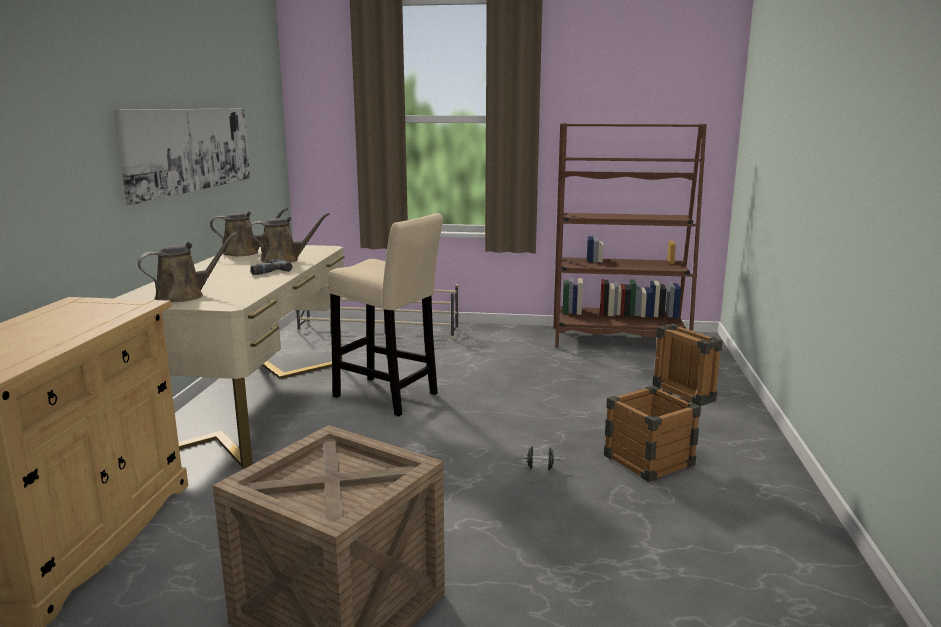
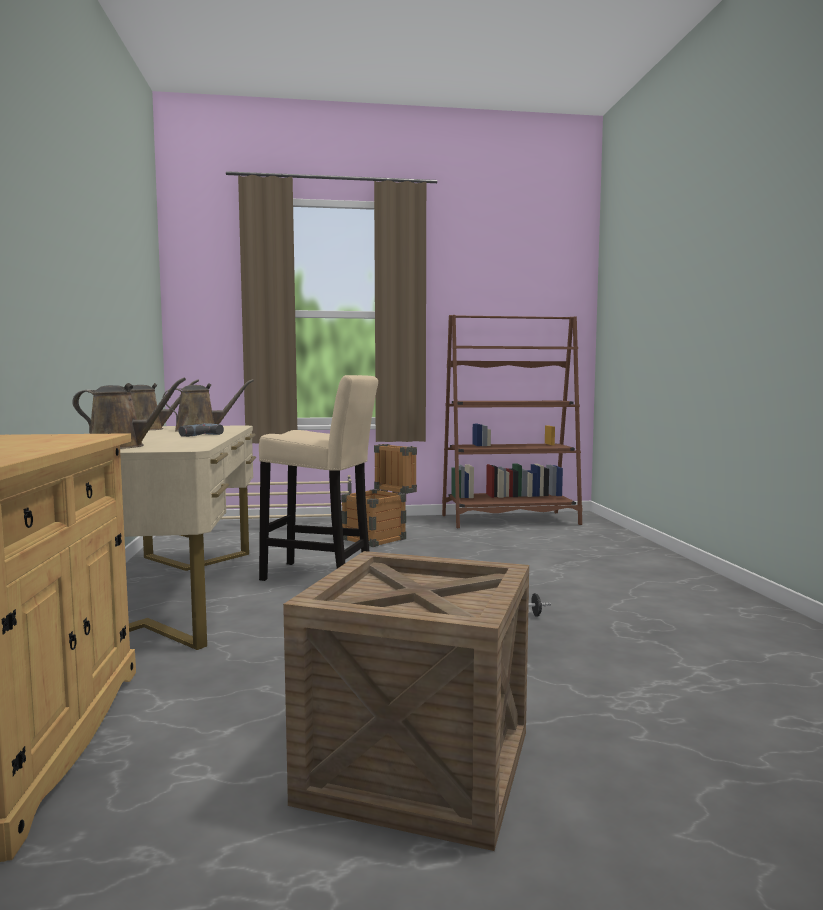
camera: 15 degrees left, 10 degrees down
(184, 296) = (121, 446): brown watering can -> brown watering can turned 60 degrees clockwise
(190, 149) = (94, 310): picture -> none
(657, 458) = (627, 598): crate -> crate (380, 538)

